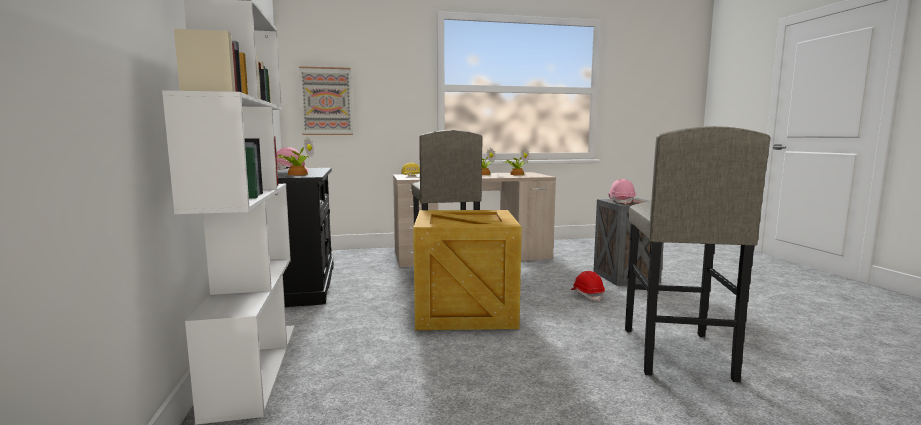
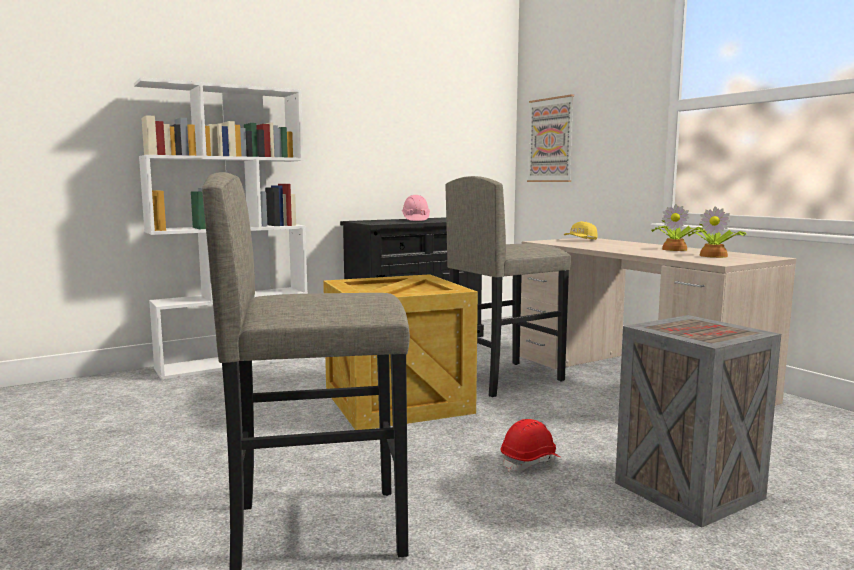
camera: 70 degrees right, 0 degrees up
(297, 174) = (388, 221): potted plant -> none
(621, 202) = (676, 325): pink hard hat -> none

